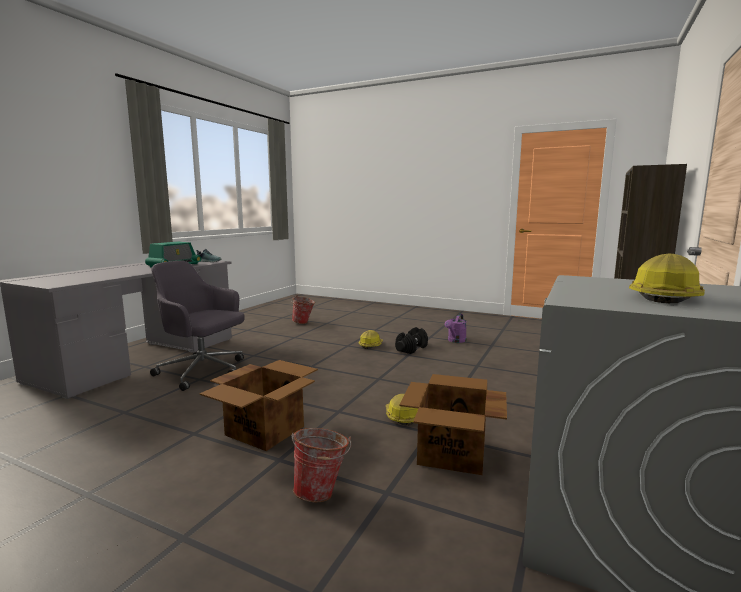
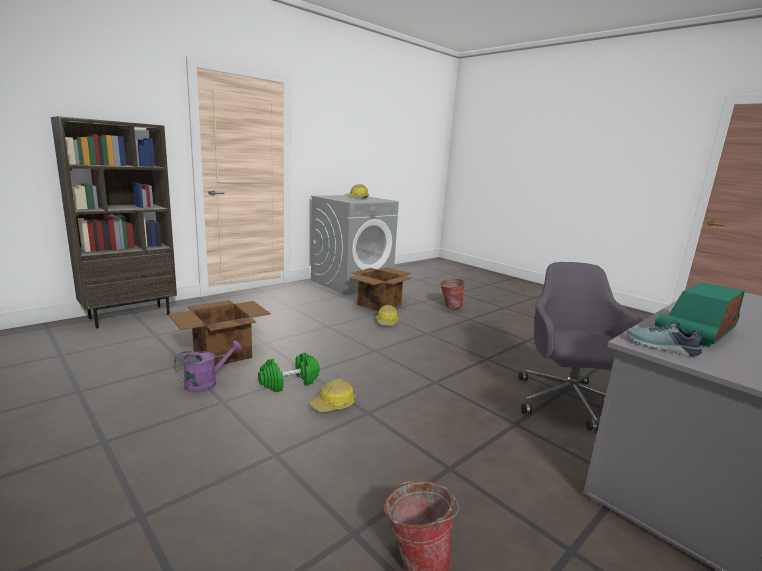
camera: 160 degrees left, 5 degrees up
(203, 371) = (568, 403): grey office chair -> grey office chair turned 135 degrees counterclockwise
(266, 430) = (479, 332): cardboard box -> cardboard box (221, 354)
(411, 348) = (289, 383): black dumbbell -> green dumbbell

